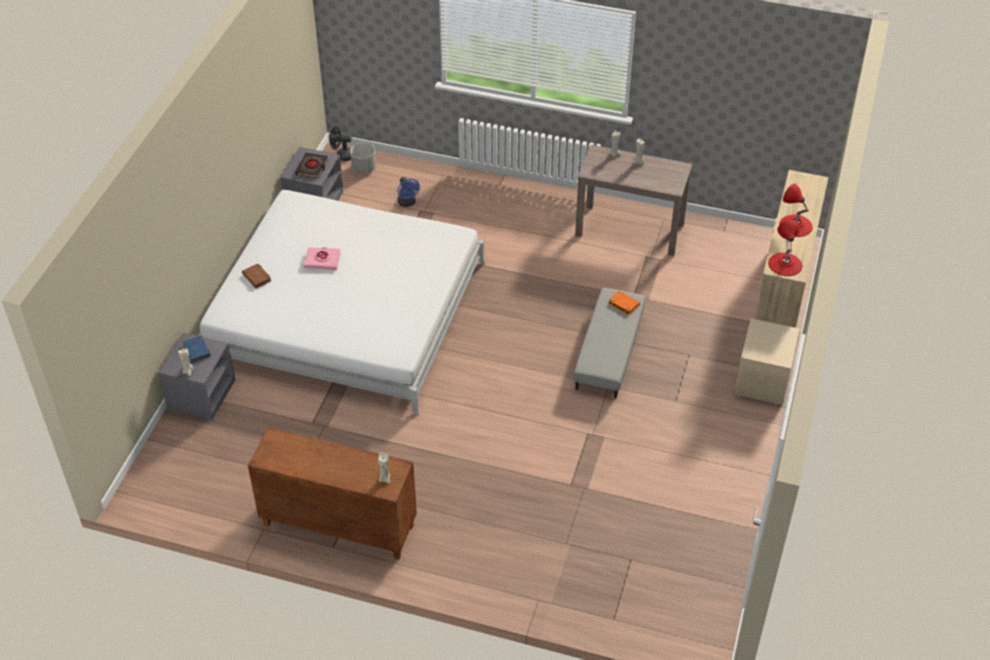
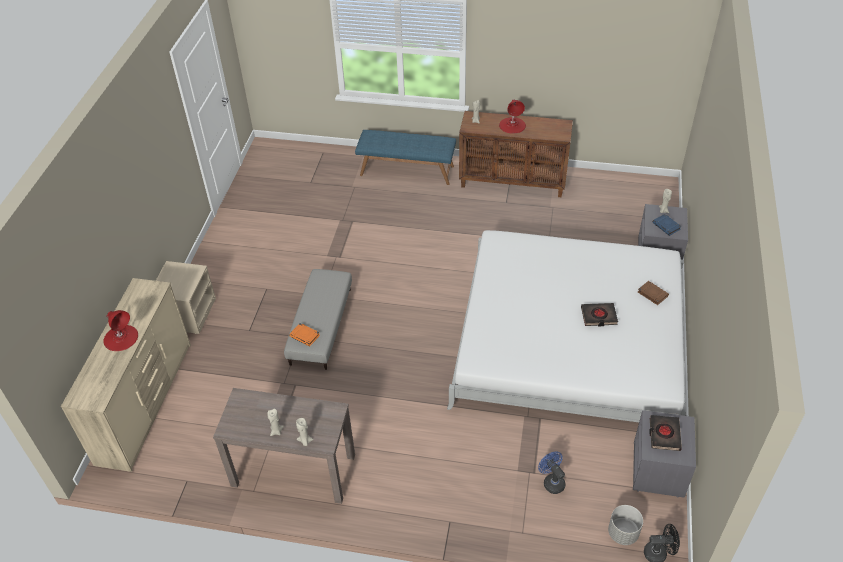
camera: 175 degrees right, 0 degrees up
(322, 260) = (598, 316): pink book -> black book
(486, 566) = (407, 170): none -> blue bench
(785, 264) = (146, 293): red table lamp -> red table lamp (512, 125)

